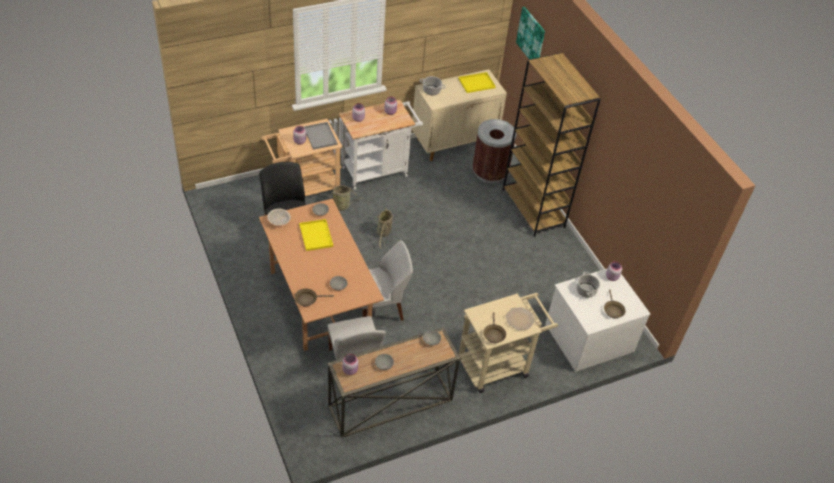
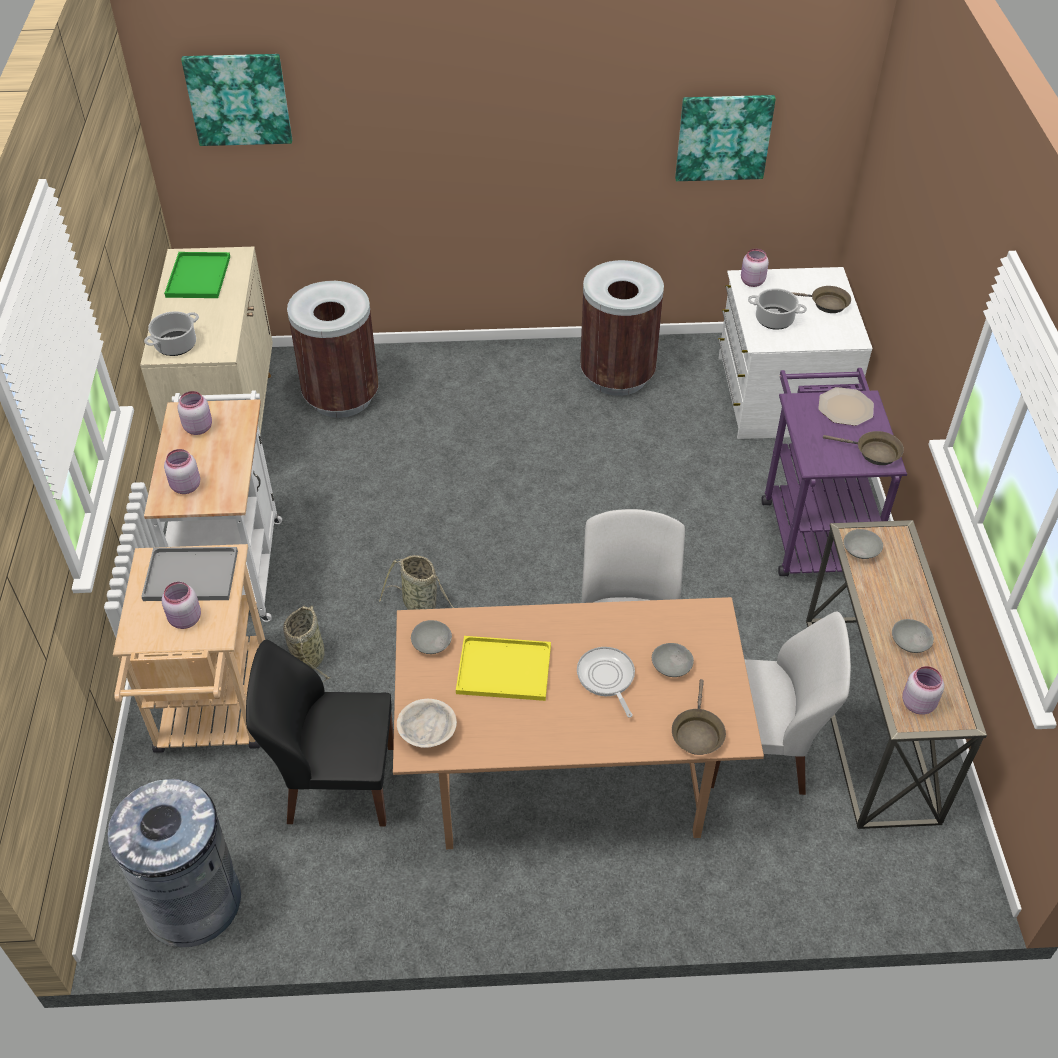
camera: 65 degrees left, 0 degrees up
(226, 209) = (193, 902): none -> grey trash can
(324, 267) = (606, 678): none -> frying pan
(476, 83) = (199, 277): yellow tray -> green tray
(499, 364) = (812, 527): beige cart -> purple cart
(533, 208) = (463, 368): brown bookcase -> none
(563, 267) = (617, 376): none -> brown trash can
(647, 208) = (723, 137): none -> picture

